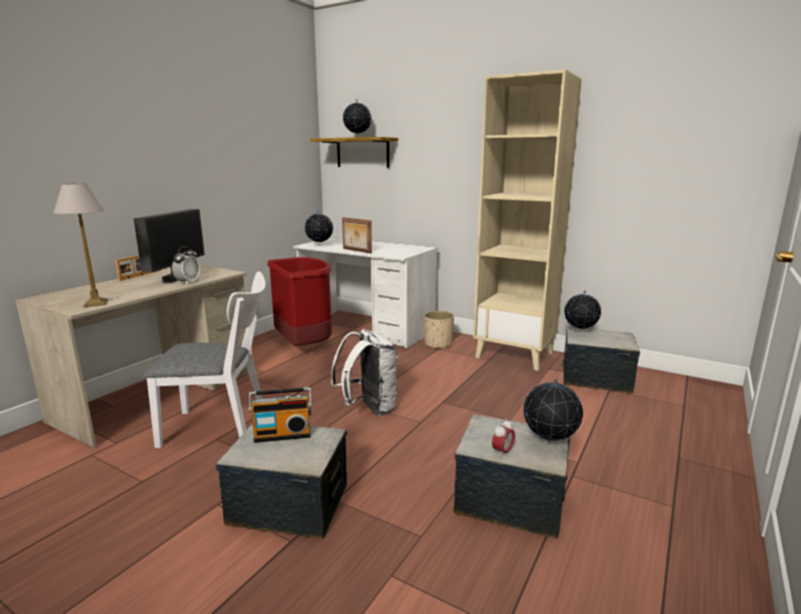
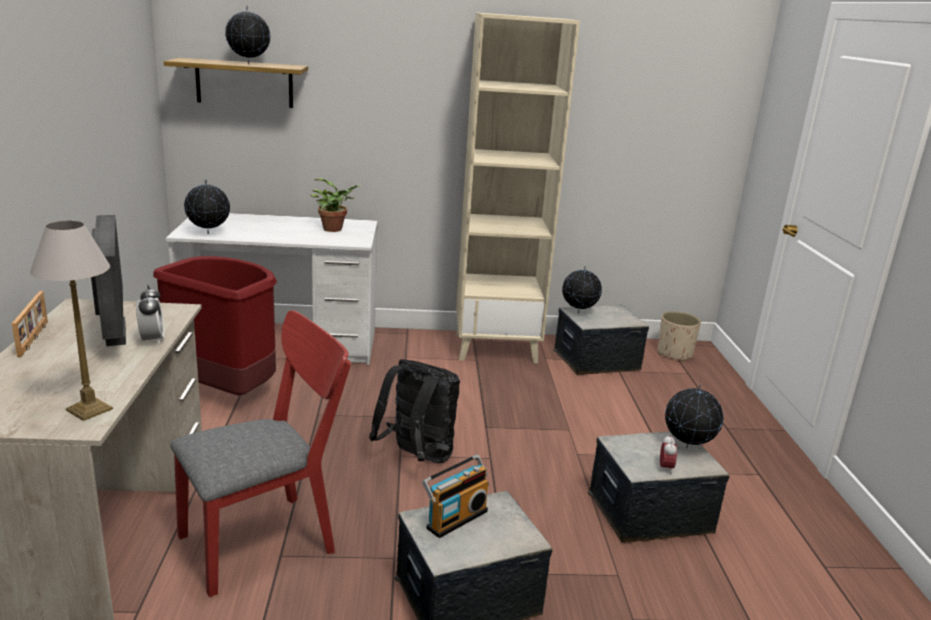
camera: 35 degrees left, 5 degrees up
(222, 428) = (268, 539): white chair -> red chair
(356, 251) = (283, 239): picture frame -> none
(368, 408) = (416, 457): white backpack -> black backpack
(399, 249) = (335, 229): none -> potted plant
(438, 344) = (399, 350): beige planter -> beige planter (675, 354)

